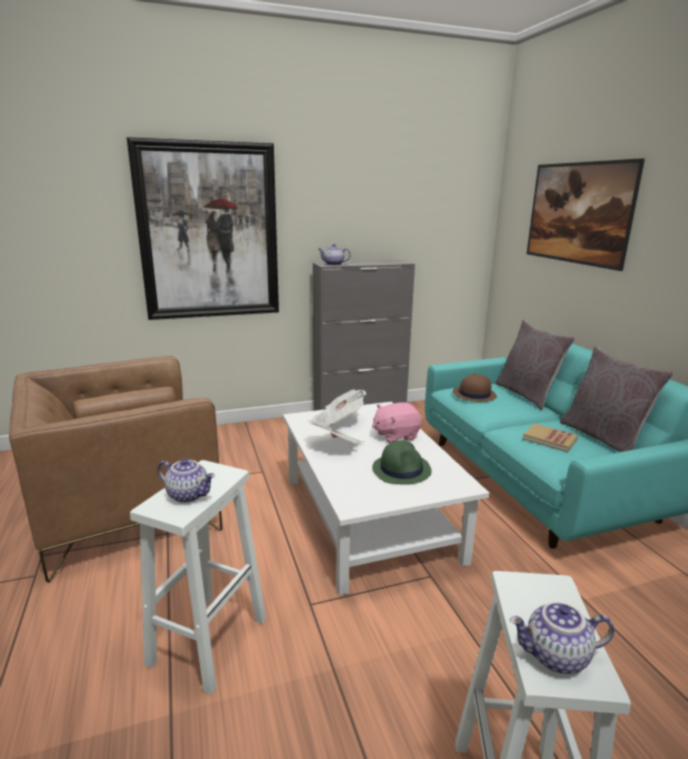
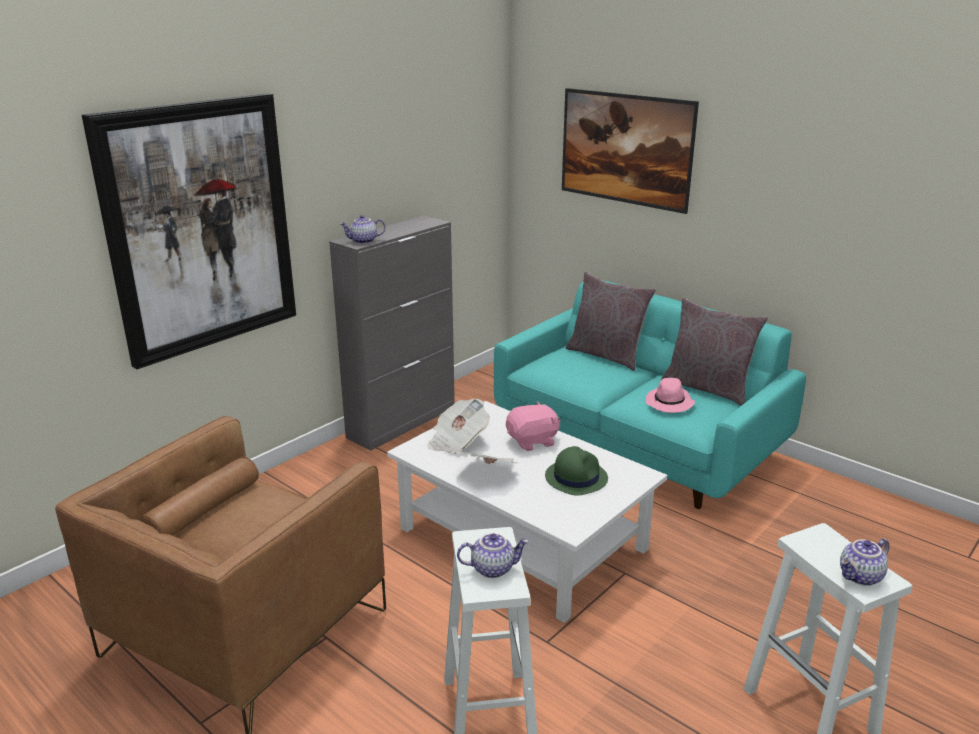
camera: 30 degrees left, 5 degrees up
(395, 435) = (532, 441): pink plush toy -> pink plush toy turned 150 degrees counterclockwise
(474, 394) = (560, 369): brown hat -> none
(549, 439) = (669, 403): book -> pink hat

